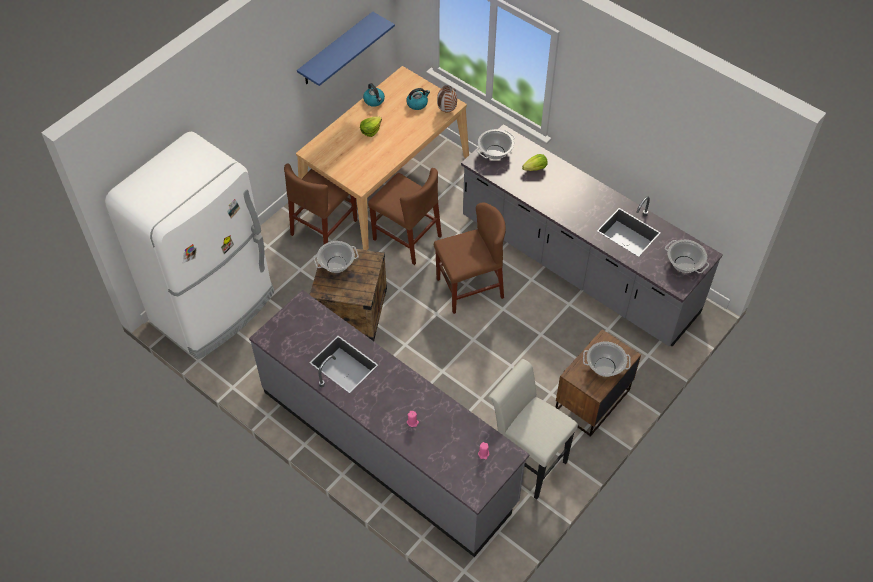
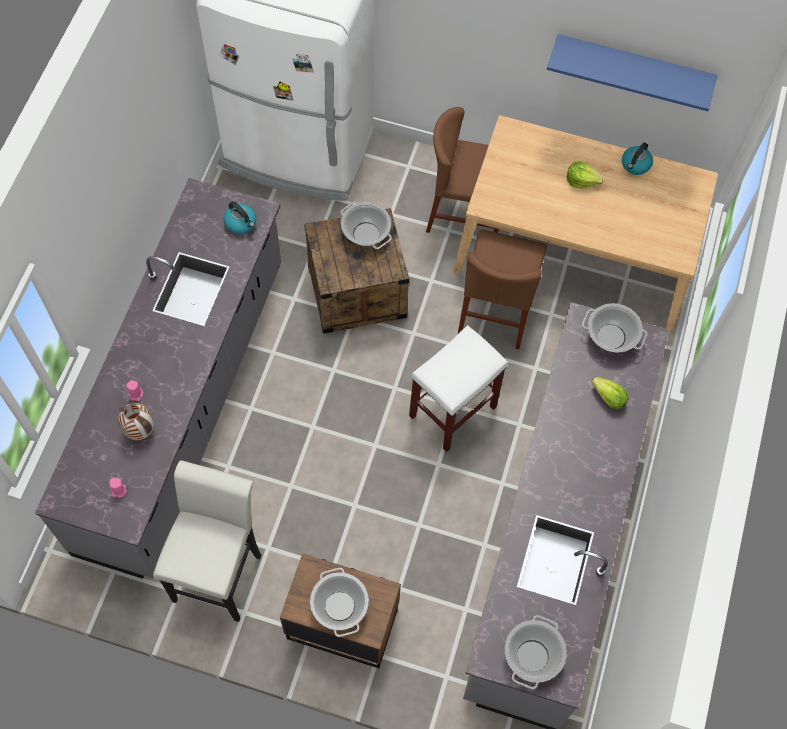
camera: 65 degrees right, 10 degrees up
(417, 103) = (659, 216): kettle -> kettle (241, 223)
(447, 110) = (667, 255): vase -> vase (141, 431)
(469, 288) = (452, 412): brown chair -> white stool

